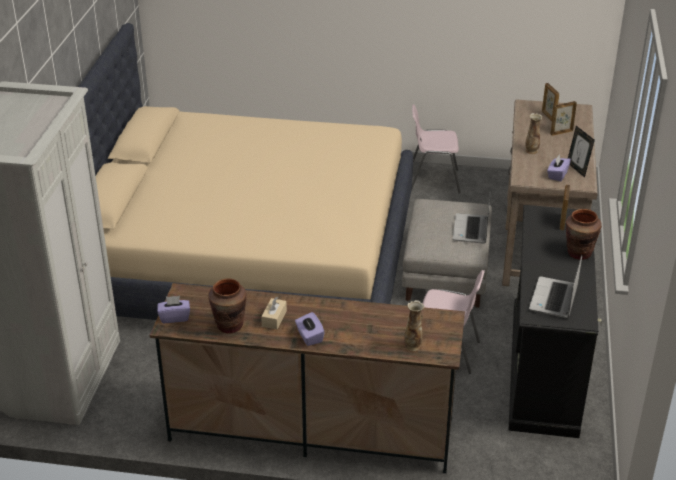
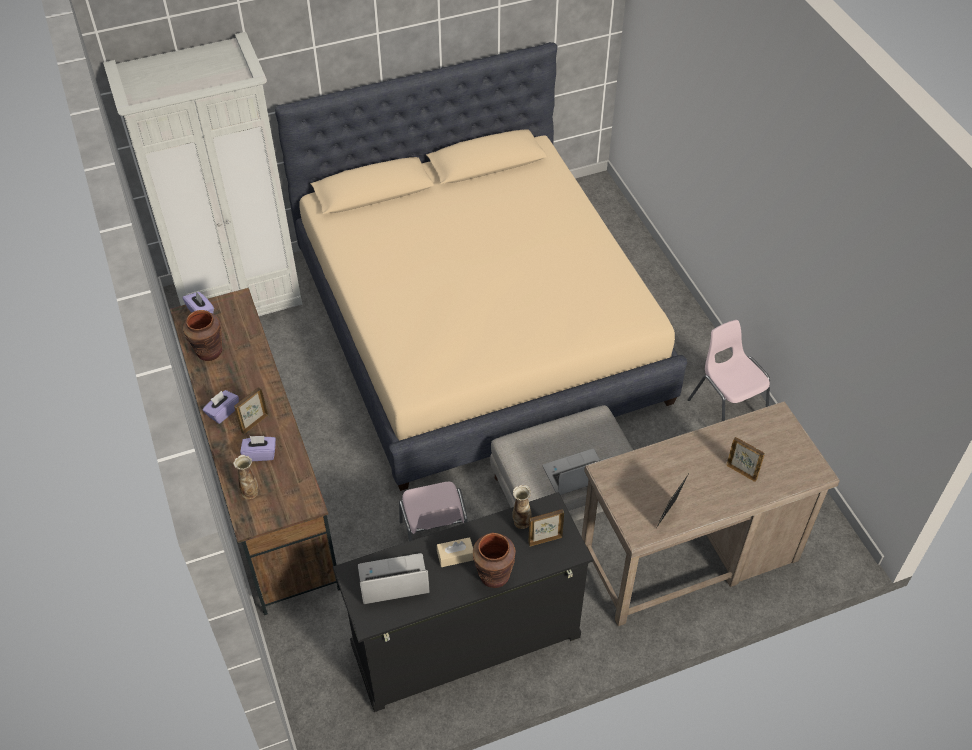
camera: 60 degrees right, 15 degrees up
(274, 318) = (235, 376): beige tissue box -> beige tissue box (455, 556)
(531, 151) = (673, 458): vase -> vase (521, 522)
(548, 116) = (768, 446): picture frame -> picture frame (254, 423)
(557, 175) = (640, 501): purple tissue box -> purple tissue box (260, 454)

